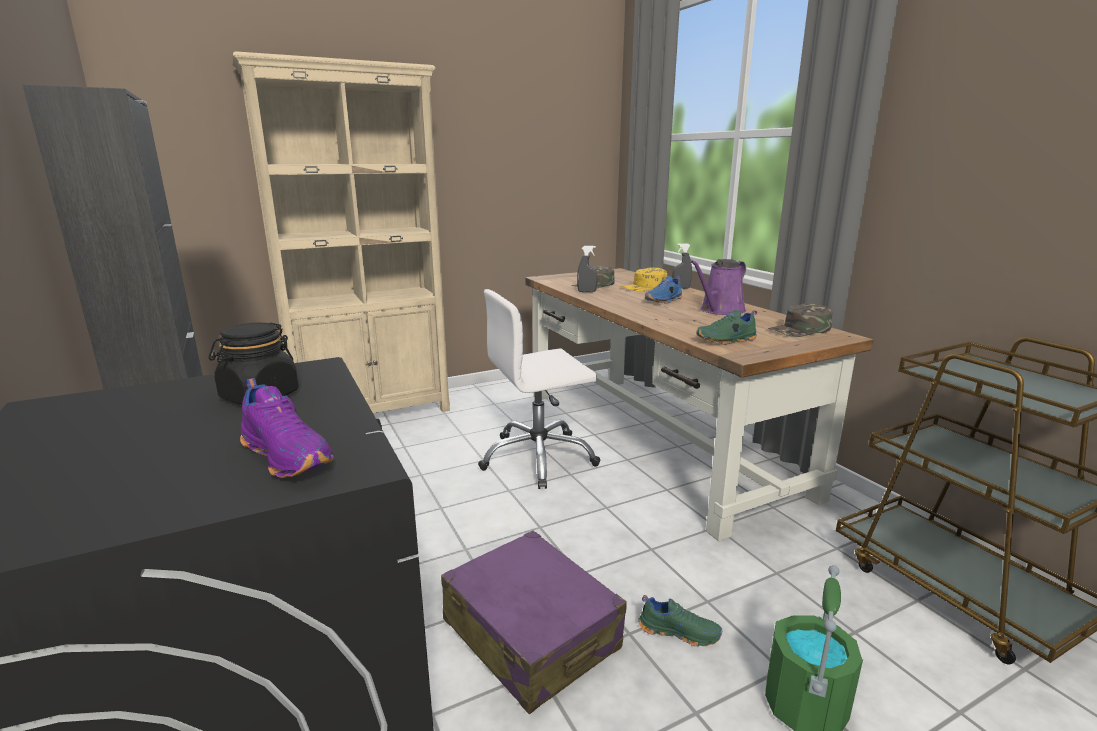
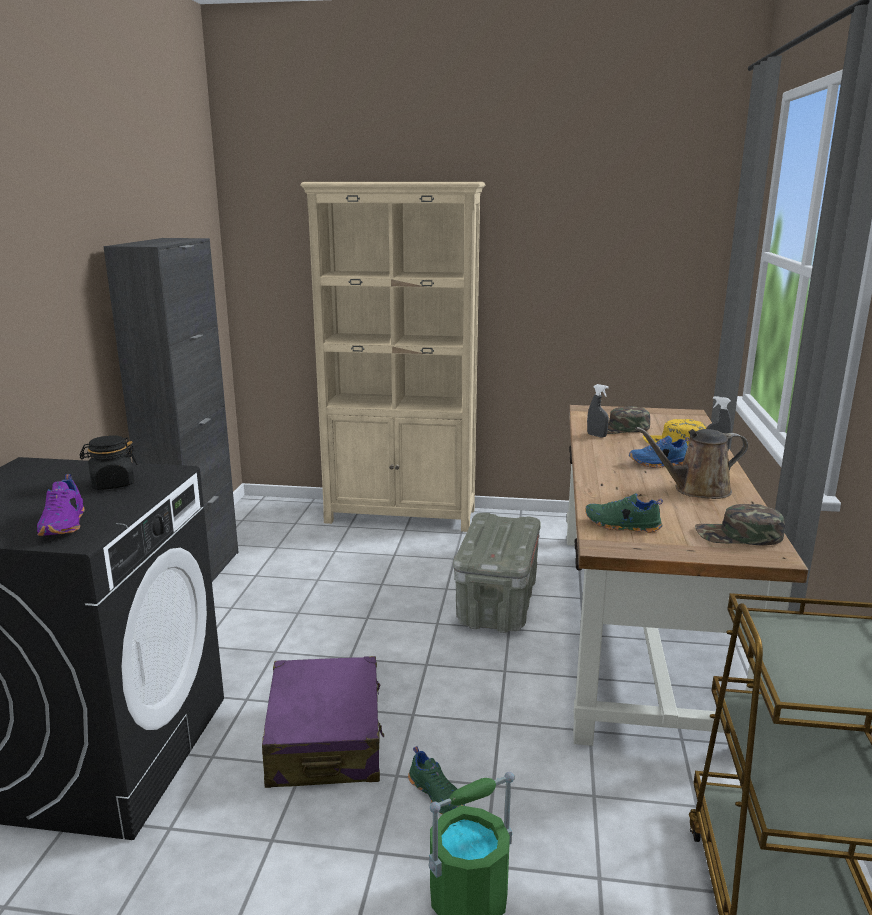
camera: 35 degrees right, 0 degrees up
(538, 458) = (496, 603): white office chair -> grey storage box
(720, 310) = (696, 490): purple watering can -> brown watering can

